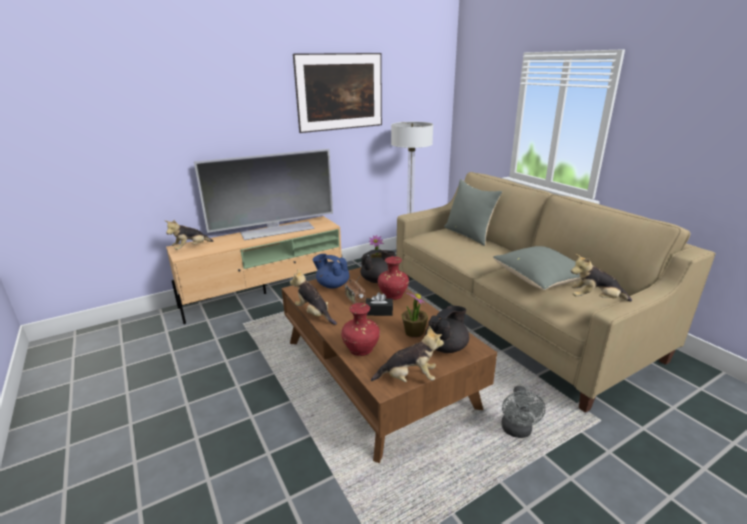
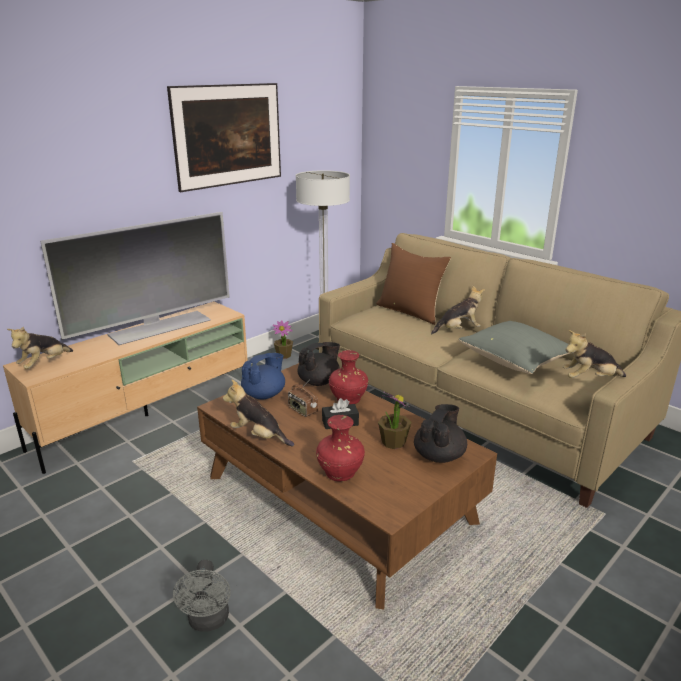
camera: 15 degrees left, 0 degrees up
(332, 285) = (264, 395): blue teapot -> blue teapot turned 120 degrees clockwise
(409, 378) = (412, 499): plush toy -> plush toy (458, 330)
(469, 234) = (410, 312): grey pillow -> brown pillow
(517, 431) = (524, 542): grey fan -> grey fan (208, 621)

